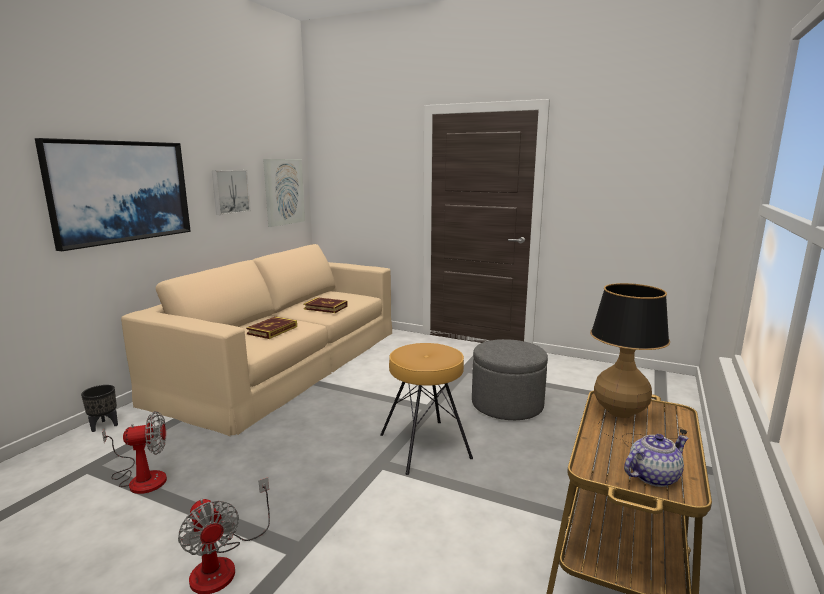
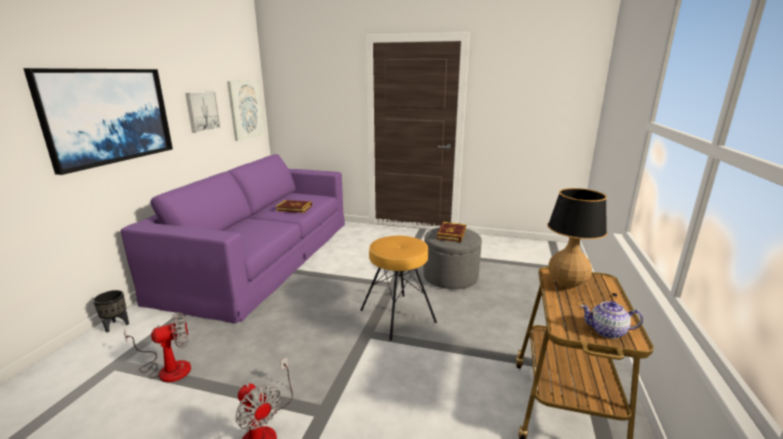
camera: 10 degrees left, 5 degrees up
(272, 330) = (256, 231): book -> book (451, 234)
(285, 362) = (262, 256): beige sofa -> purple sofa
(652, 476) = (607, 331): teapot -> teapot turned 135 degrees counterclockwise

